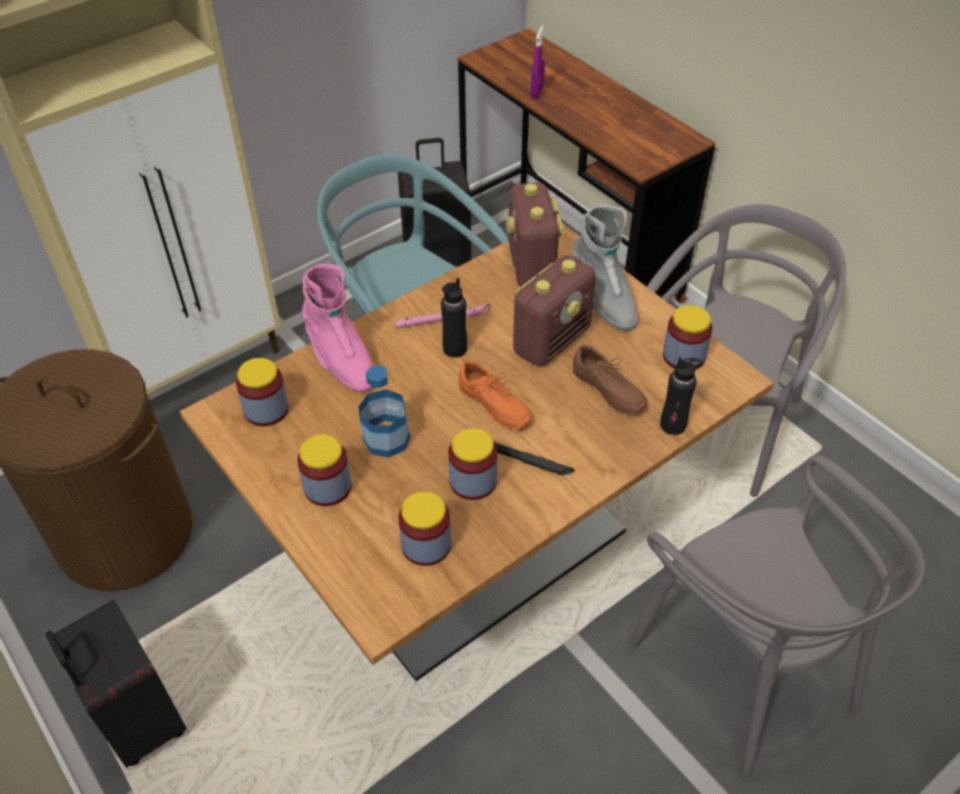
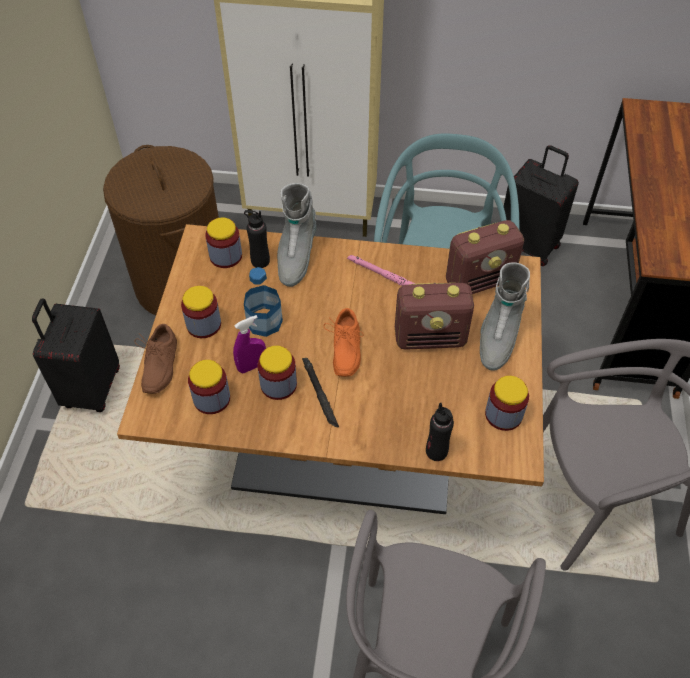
camera: 45 degrees right, 5 degrees up
(340, 360) = (296, 256): pink boot -> grey boot
(454, 349) = (366, 298): black bottle -> black bottle (260, 261)
(531, 267) = (480, 281): radio -> radio turned 150 degrees counterclockwise
(537, 93) = (648, 159): purple spray bottle -> purple spray bottle (252, 366)
(606, 391) = (422, 396): brown shoe -> brown shoe (158, 366)

